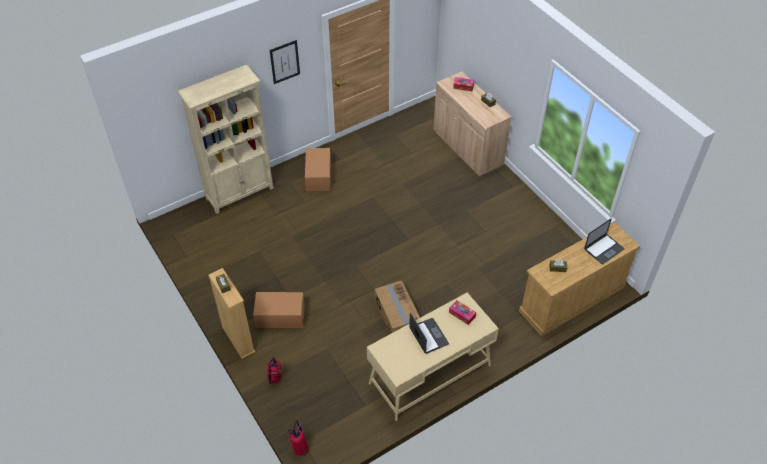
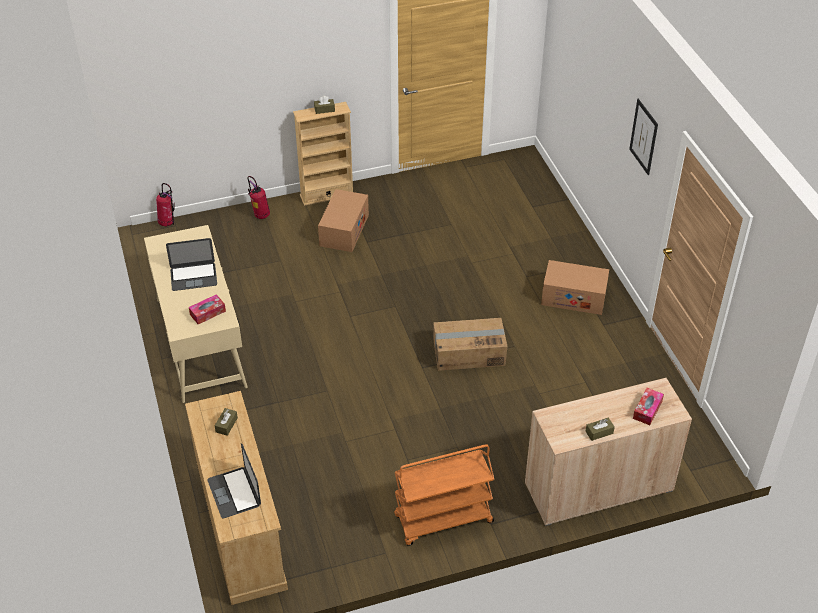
camera: 105 degrees right, 5 degrees down
(240, 193) = (559, 219): beige bookcase -> none
(396, 315) = (299, 330): cardboard box -> cardboard box (468, 353)
(520, 207) = (443, 520): none -> orange cart

